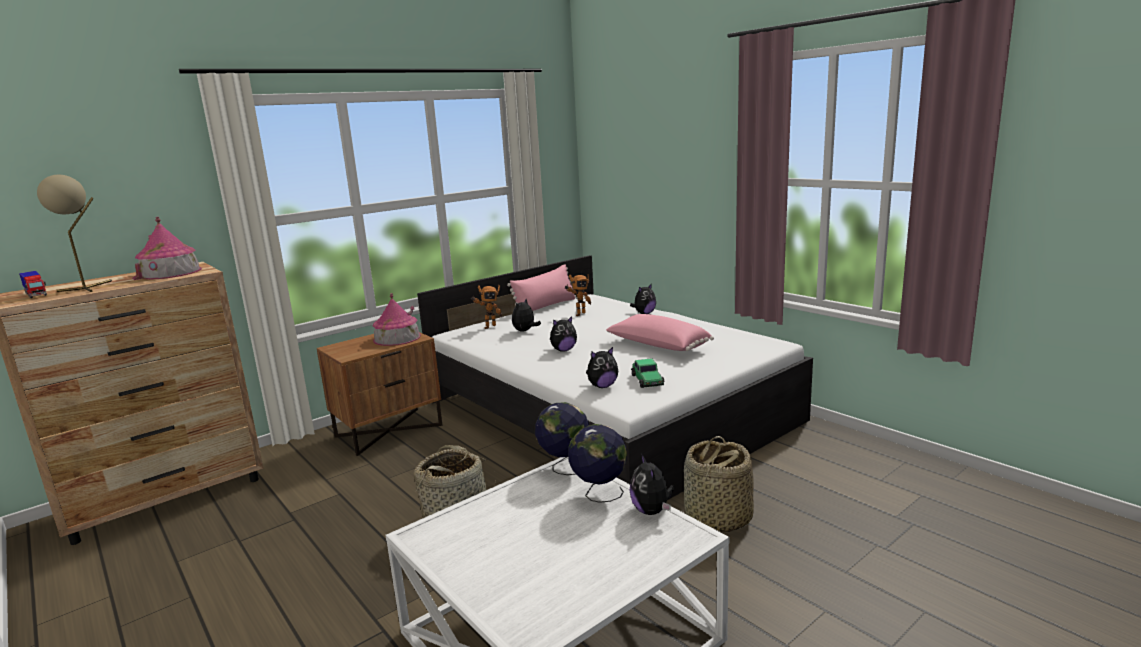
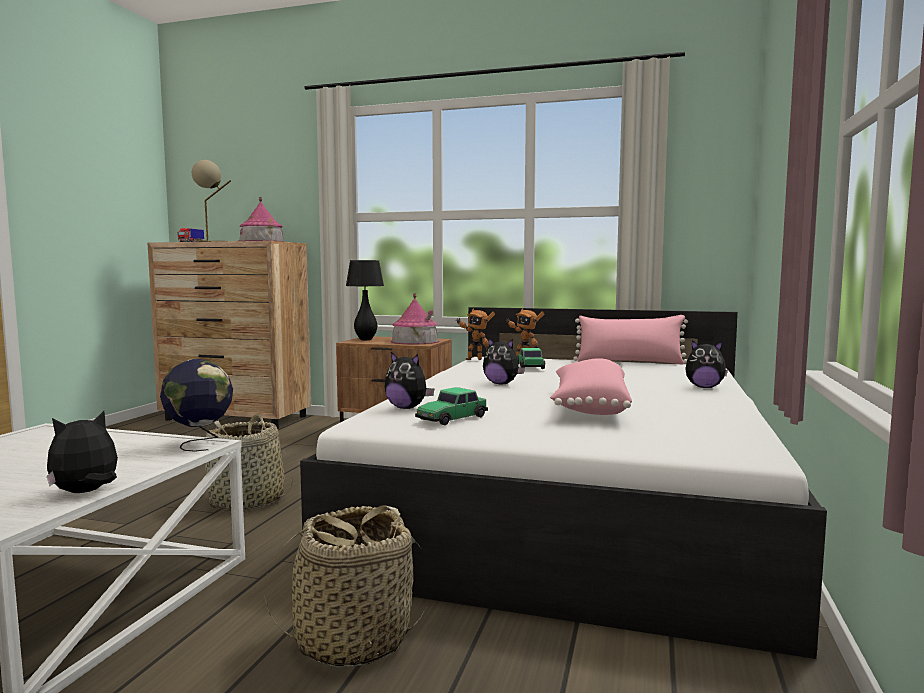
camera: 55 degrees right, 10 degrees down
(347, 351) = (365, 339): none -> black table lamp
(525, 331) = (529, 366): plush toy -> toy car
(579, 314) = (634, 372): toy robot -> toy robot (474, 359)
(599, 494) = (130, 465): globe -> none

